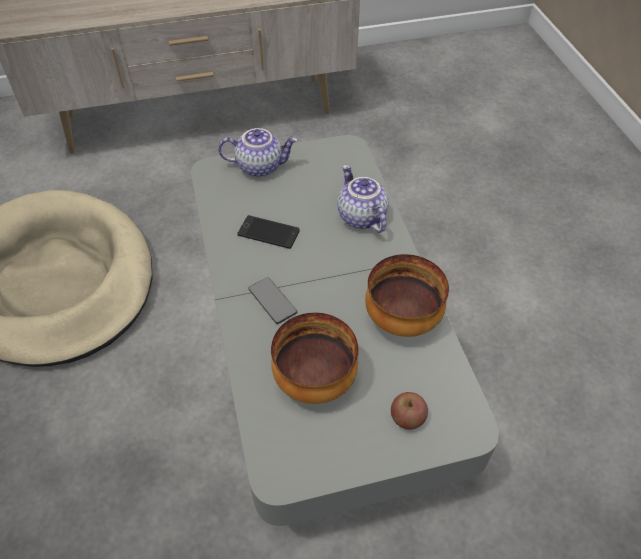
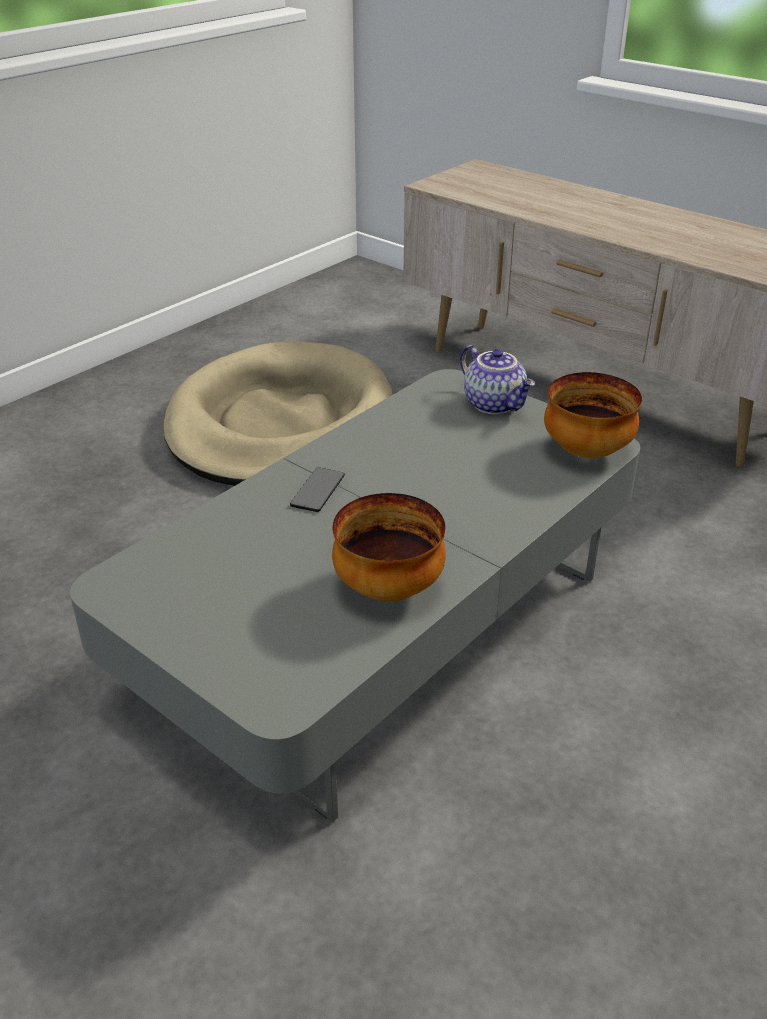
camera: 55 degrees right, 15 degrees down
(268, 232) = (407, 449): phone -> none
(314, 380) = (241, 560): bowl -> bowl (586, 451)
(360, 217) = (508, 497): teapot -> none
(407, 418) = (250, 647): apple -> none

